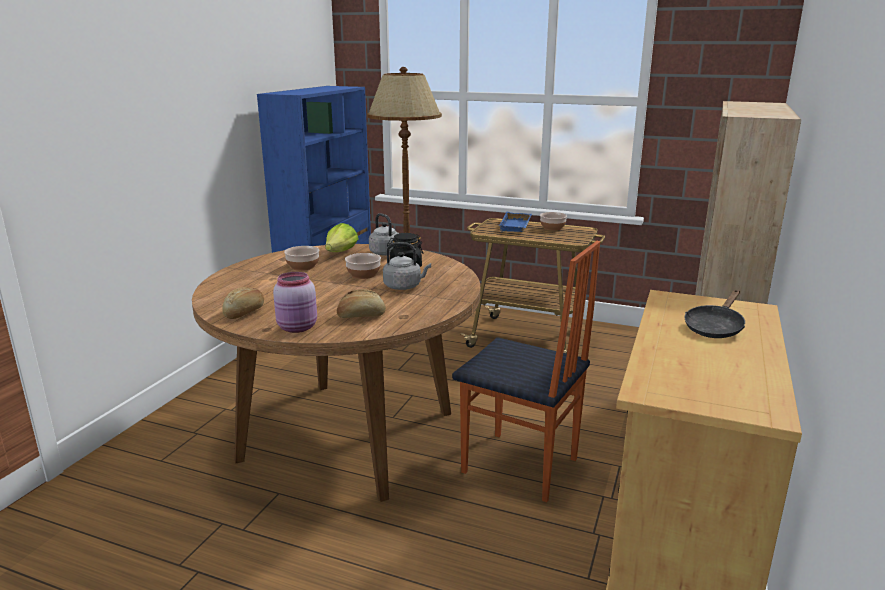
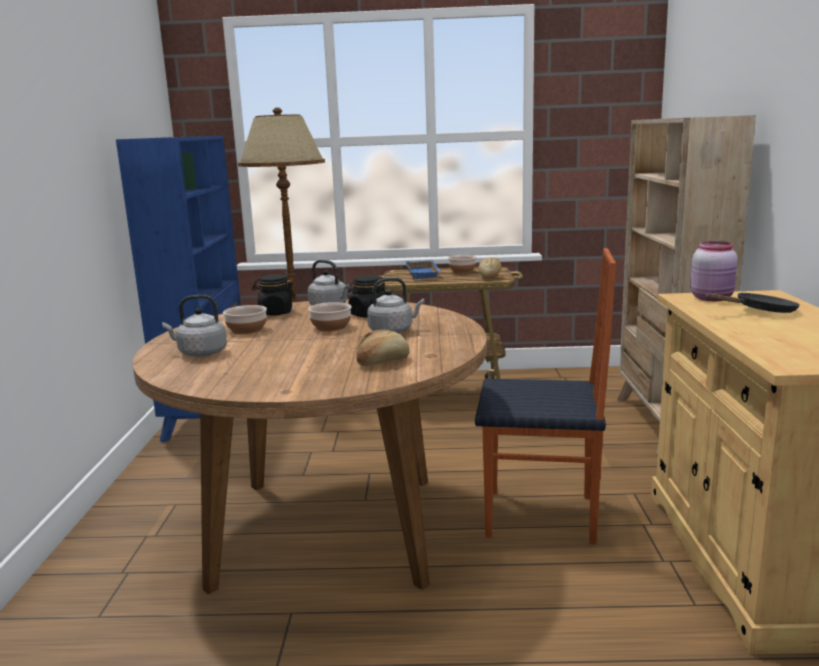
camera: 20 degrees left, 5 degrees down
(245, 312) = (235, 380): bread -> bread (490, 276)
(249, 283) = (200, 353): none -> grey kettle
(298, 328) = (324, 383): pink jar -> pink jar (712, 298)
(341, 253) = (275, 313): lettuce -> black jar
(715, 327) = (760, 311): black frying pan -> black frying pan turned 120 degrees counterclockwise

